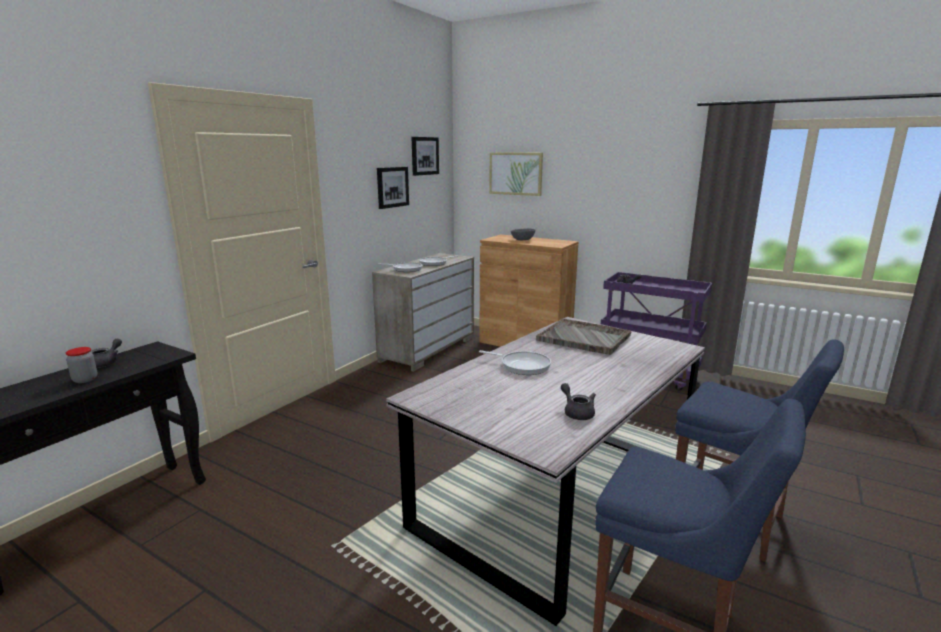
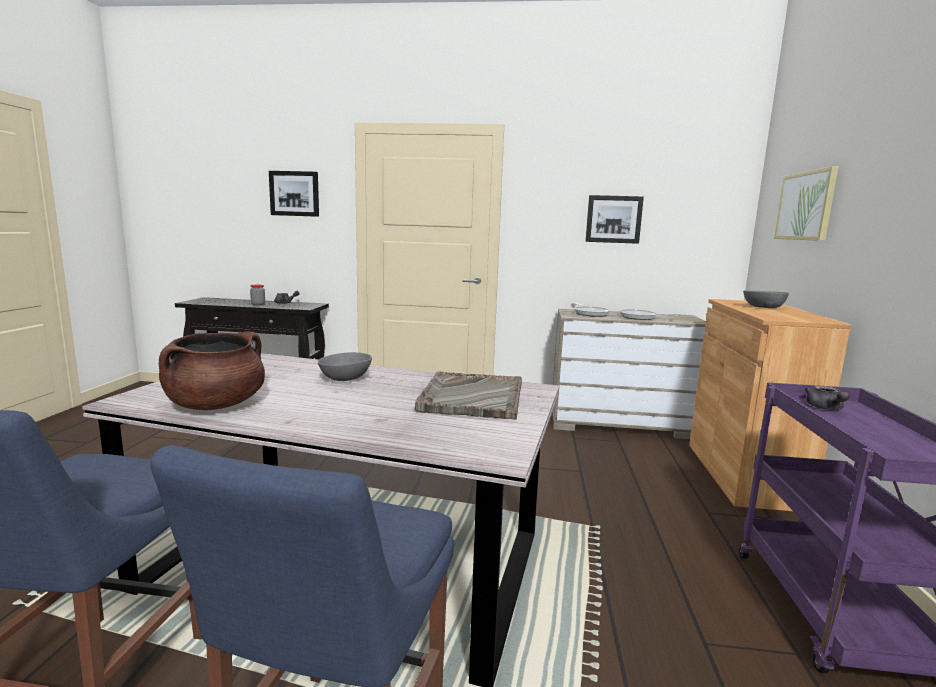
camera: 65 degrees right, 5 degrees down
(424, 156) = (686, 185): picture -> picture (294, 193)
(522, 365) = (346, 379): frying pan -> grey bowl
(577, 412) = (216, 405): grey teapot -> brown cooking pot

